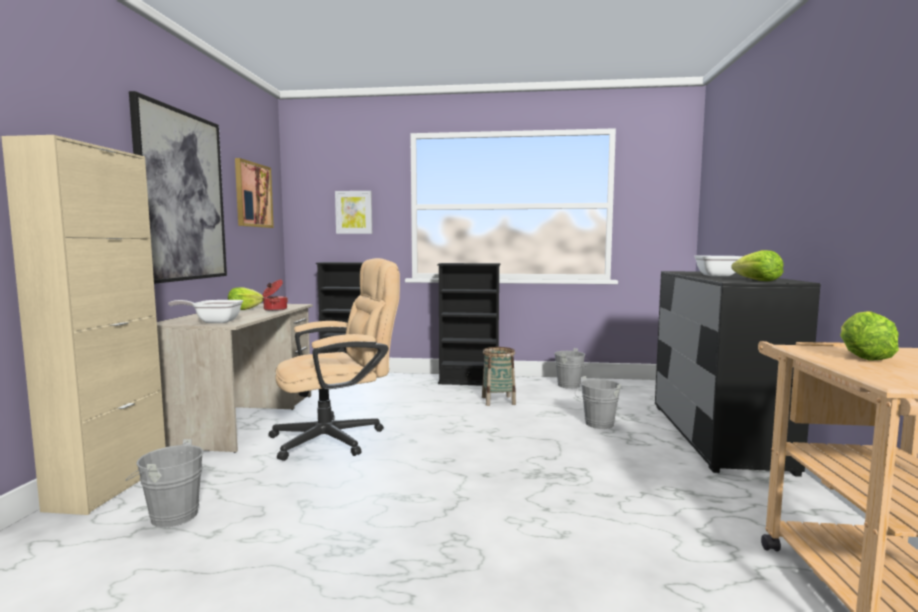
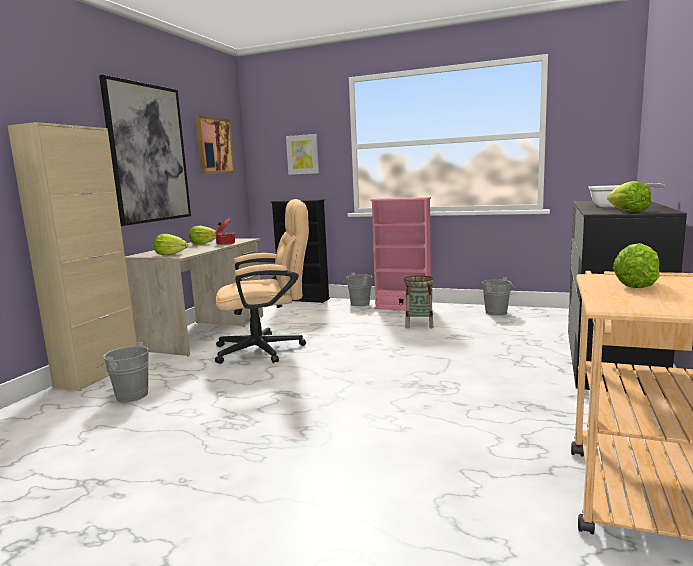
camera: 15 degrees right, 5 degrees up
(214, 322) = (170, 254): frying pan -> lettuce
(469, 382) = (403, 307): black bookcase -> pink bookcase
(597, 424) = (497, 348): grey bucket -> grey bucket (358, 304)

